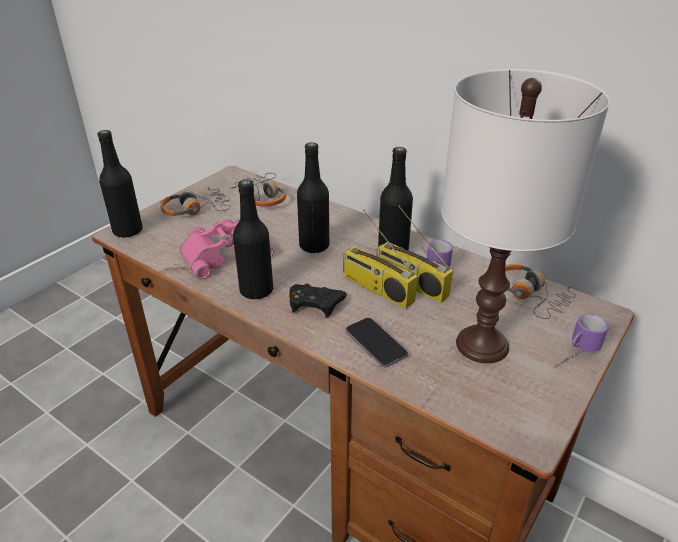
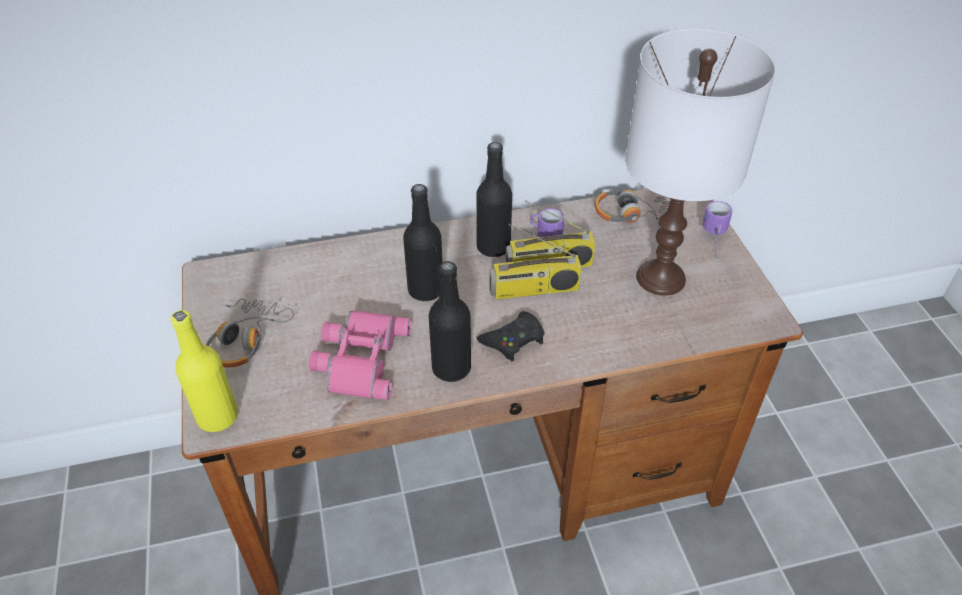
camera: 50 degrees left, 10 degrees up
(128, 231) = (217, 417): black bottle -> yellow bottle
(262, 197) = (289, 275): headphones -> none
(376, 343) = (603, 334): phone -> none

